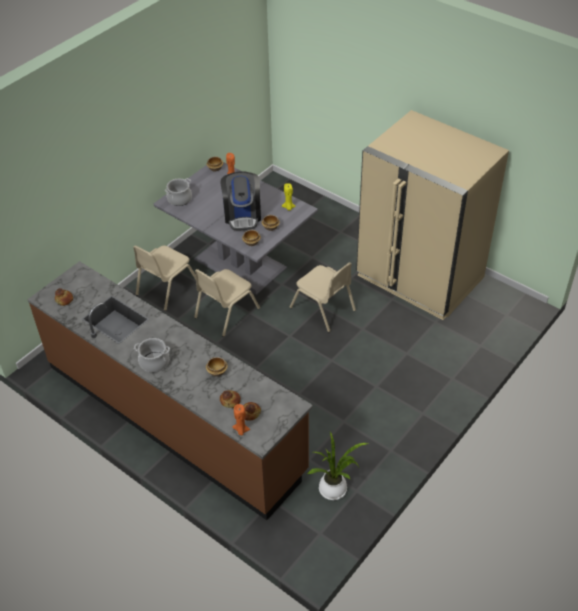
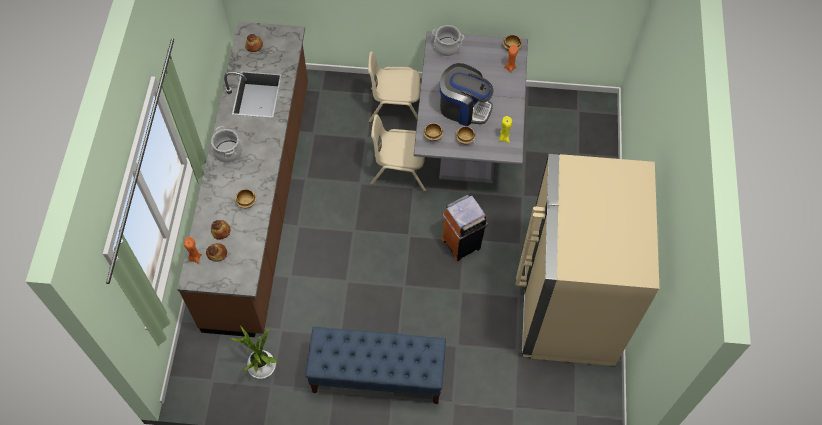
camera: 55 degrees right, 15 degrees up
(242, 215) = (464, 107): coffee machine -> coffee machine turned 120 degrees counterclockwise
(323, 309) = (462, 243): beige chair -> orange trash can
(398, 414) = (377, 376): none -> blue bench

